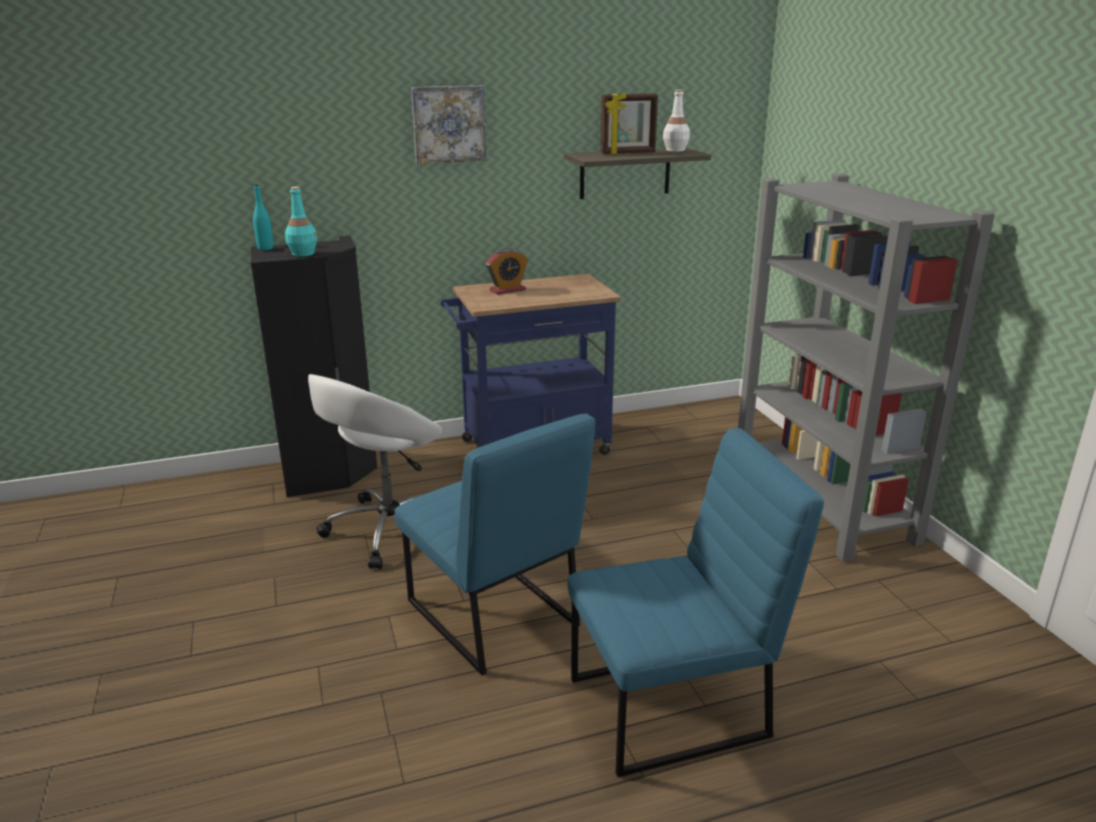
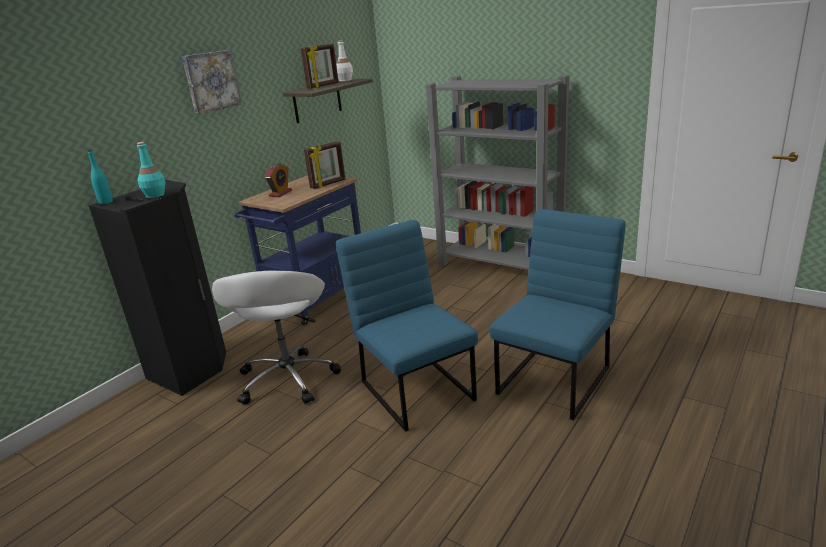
camera: 35 degrees left, 0 degrees up
(494, 616) = (416, 388): blue chair -> blue chair turned 135 degrees counterclockwise
(574, 295) = (328, 184): none -> picture frame

